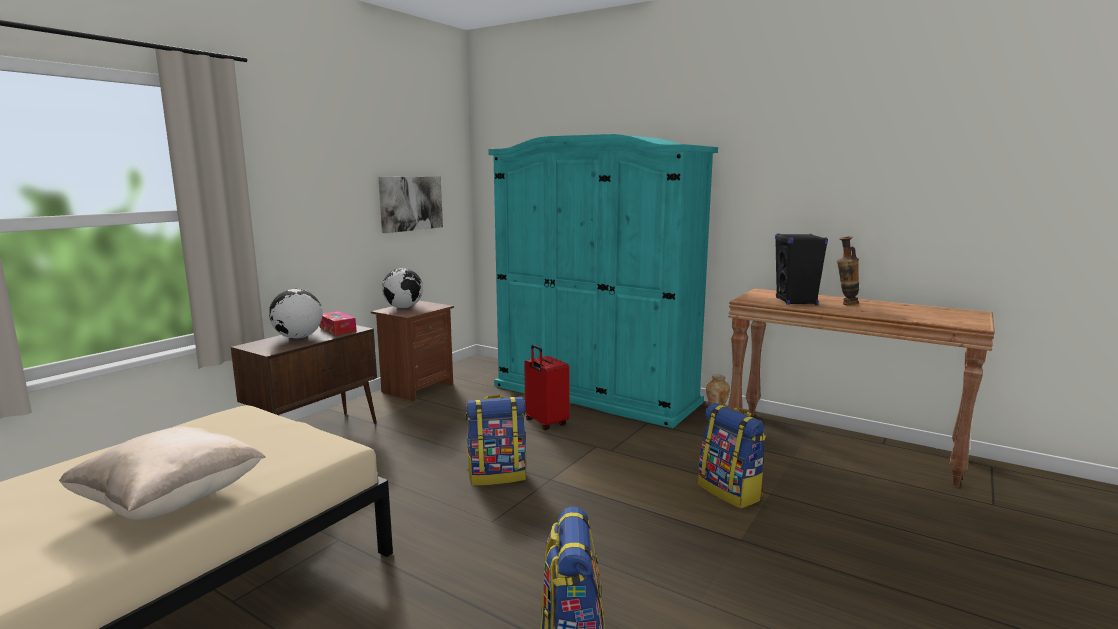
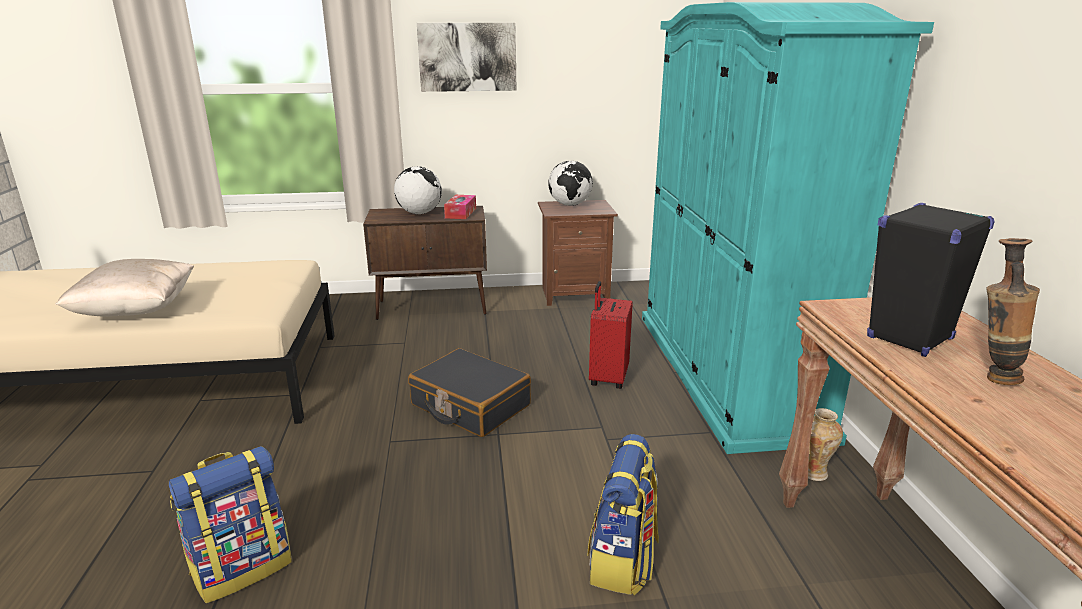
camera: 50 degrees right, 10 degrees up
(411, 203) = (610, 86): picture -> picture (467, 57)
(497, 475) = (470, 405): backpack -> black suitcase

